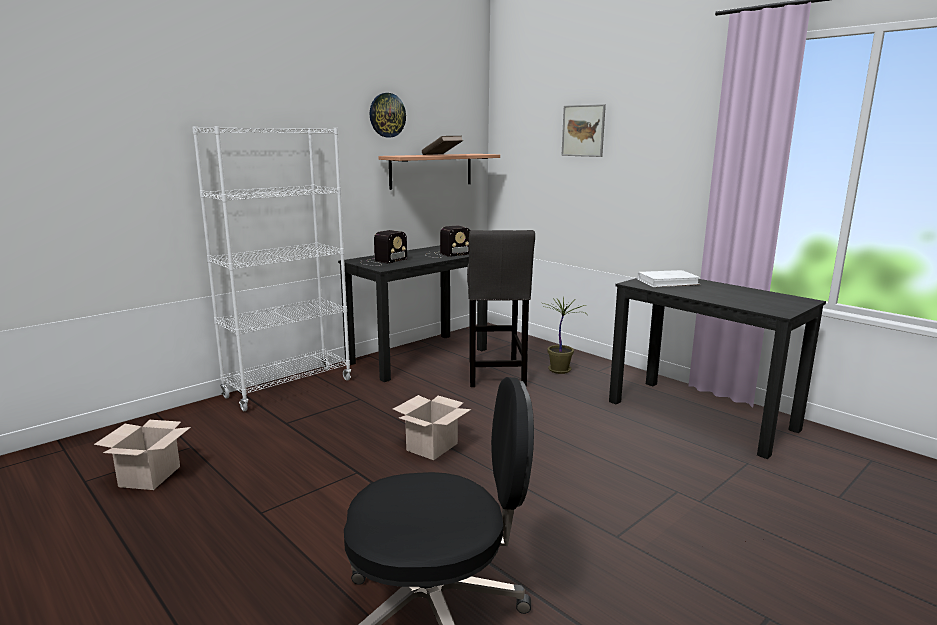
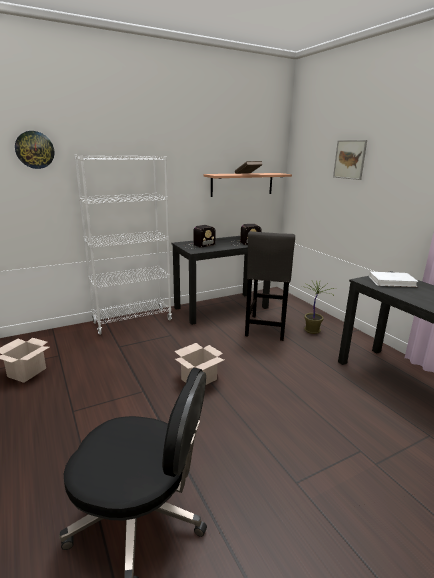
camera: 15 degrees right, 5 degrees up
(387, 115) = (211, 146): wall clock -> wall clock (34, 150)

